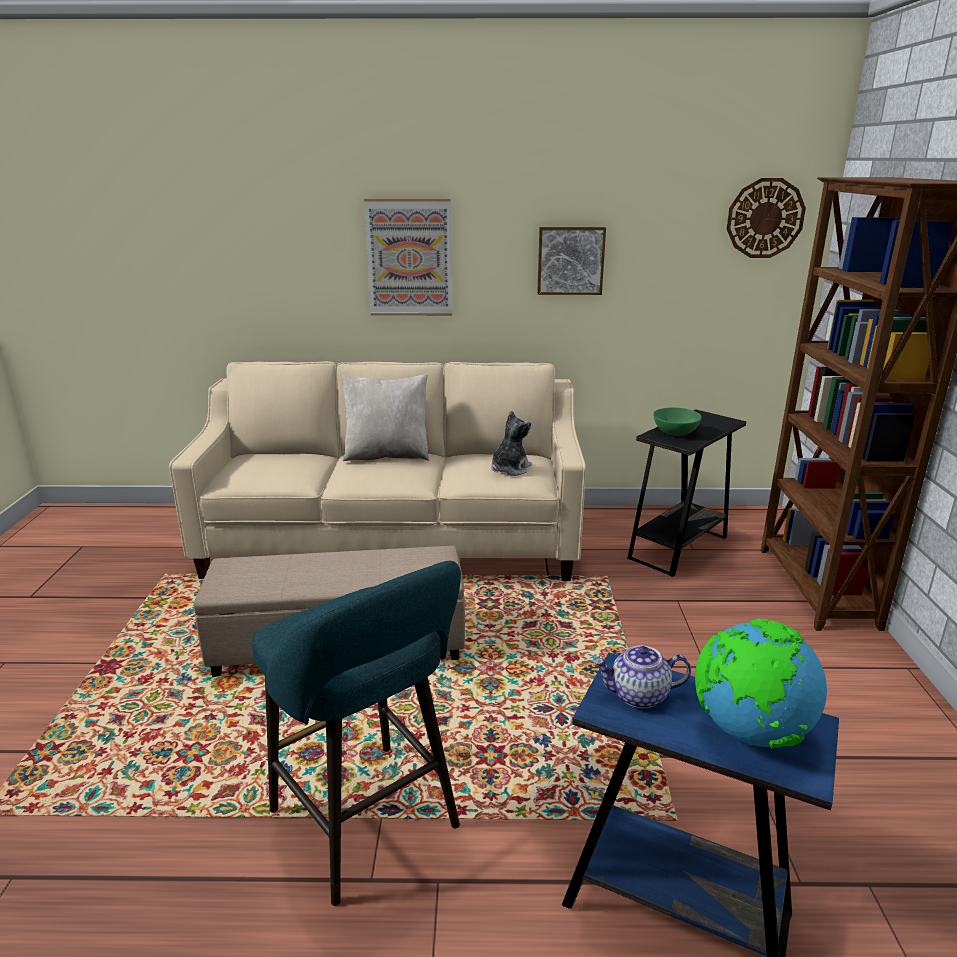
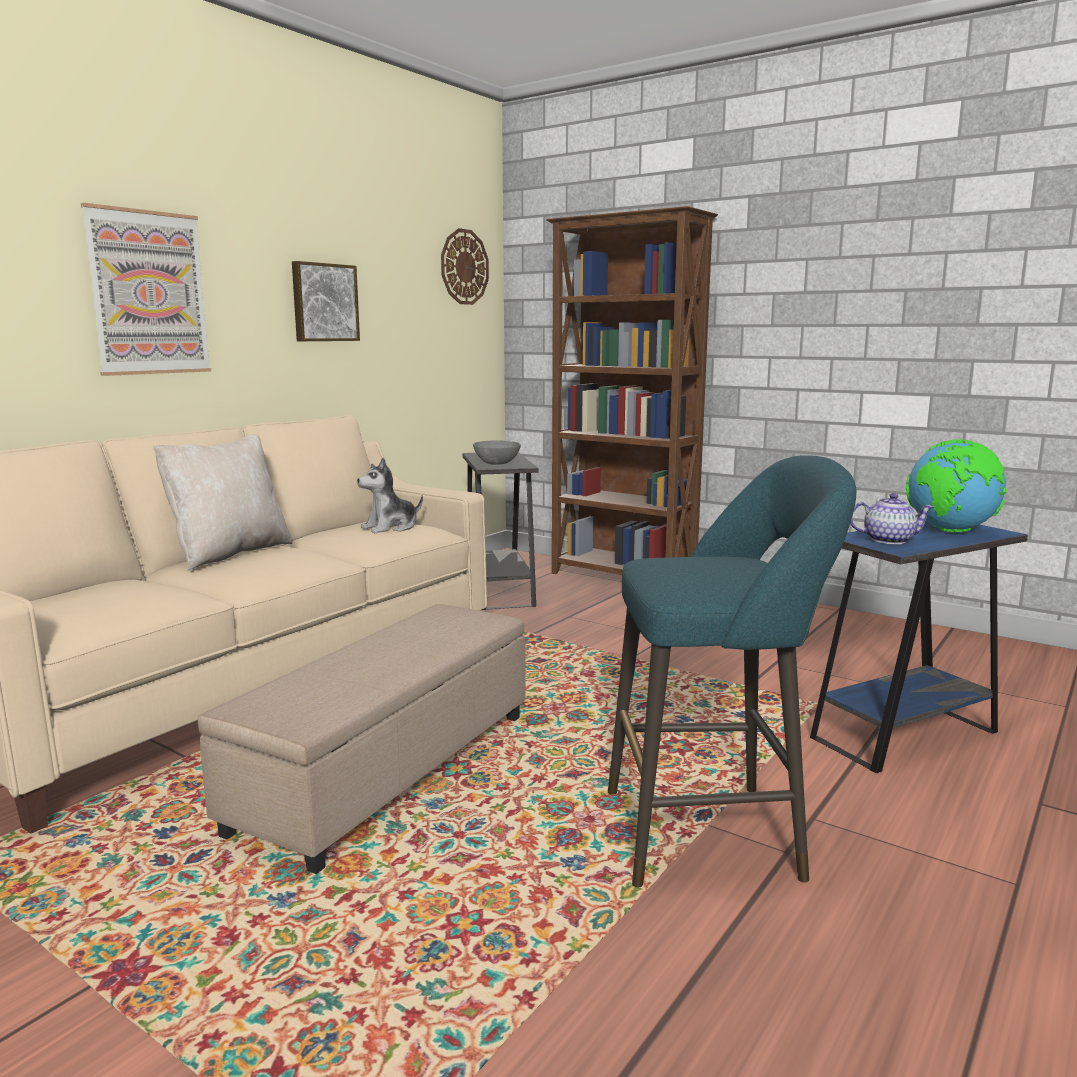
camera: 55 degrees left, 10 degrees down
(509, 469) = (391, 527): plush toy -> plush toy turned 105 degrees counterclockwise
(638, 696) = (888, 540): teapot -> teapot turned 120 degrees counterclockwise
(675, 433) = (497, 463): green bowl -> grey bowl

